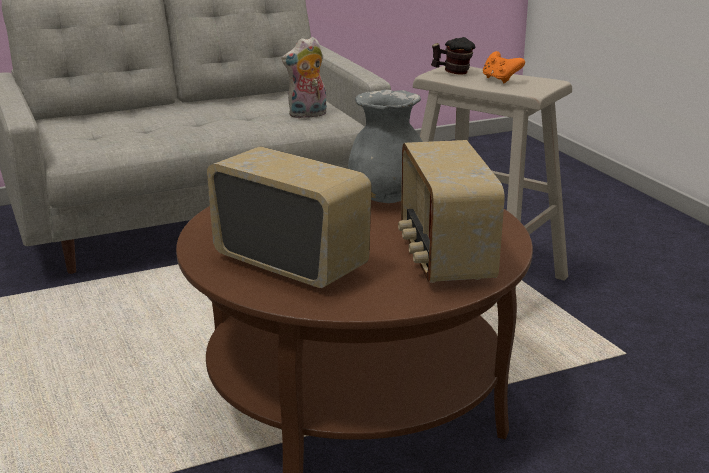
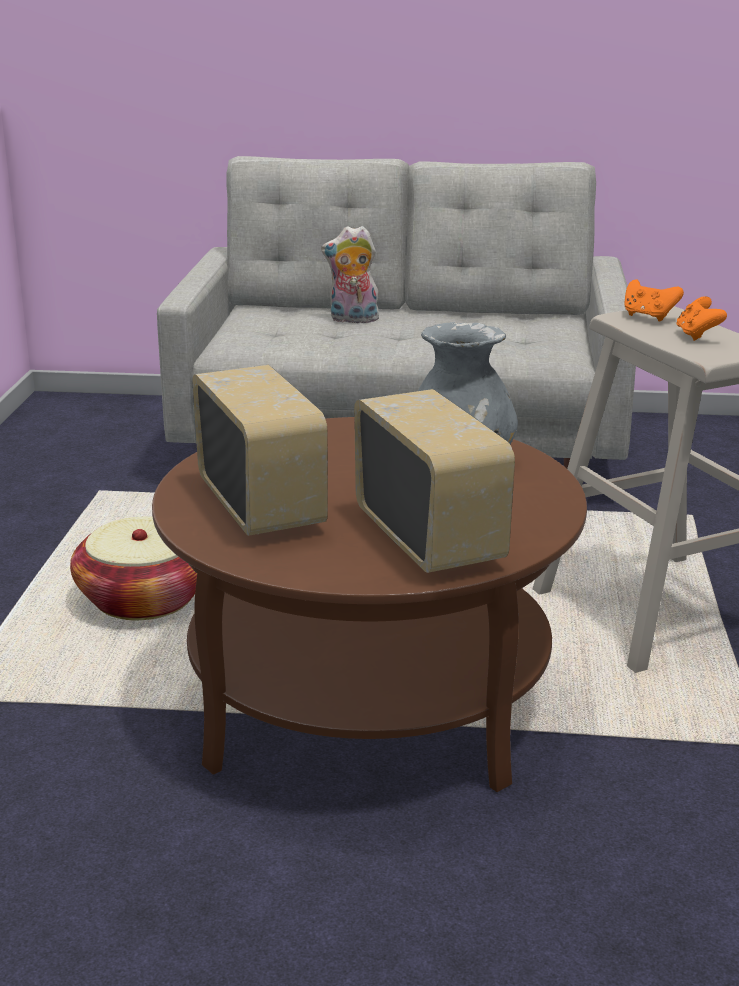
camera: 30 degrees right, 0 degrees up
(100, 381) = (144, 599): none -> basket
(307, 115) = (532, 347): plush toy -> plush toy (352, 320)
(443, 258) = (430, 539): radio -> radio turned 135 degrees clockwise
(452, 72) = (648, 316): mug -> orange game controller

